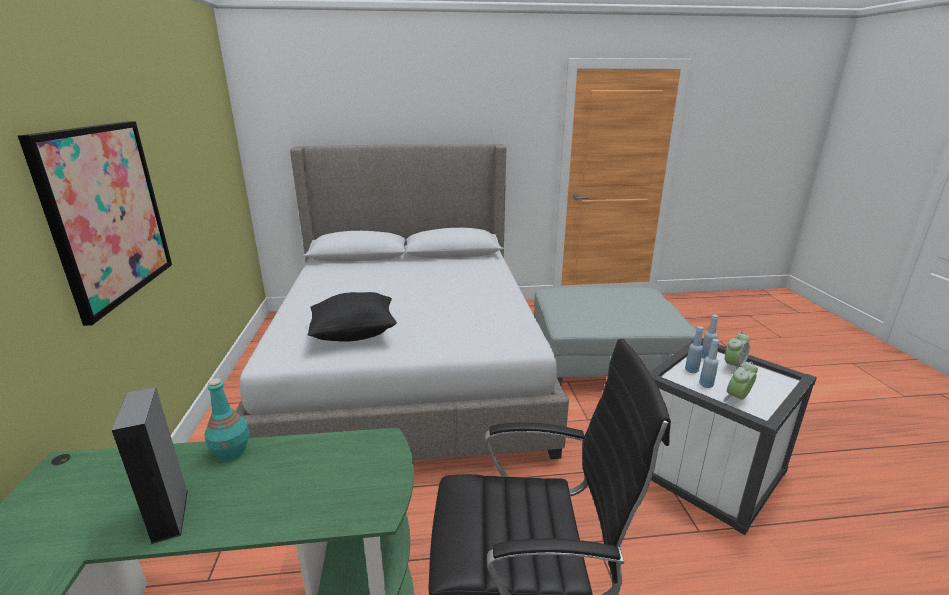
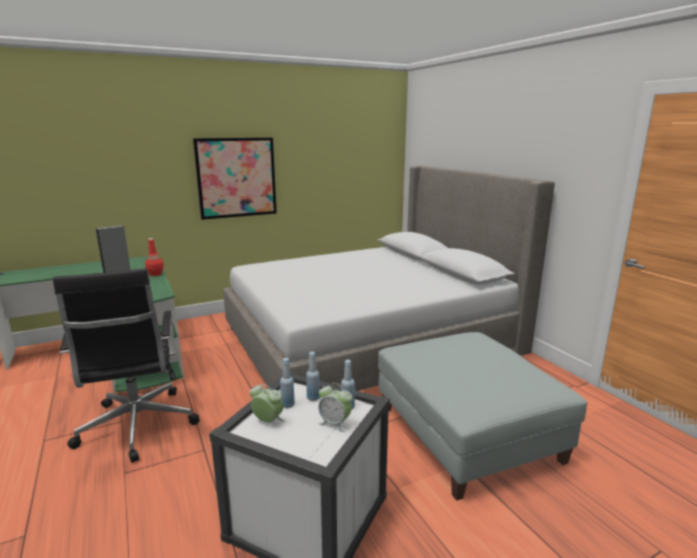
camera: 70 degrees right, 5 degrees down
(232, 451) = (155, 274): turquoise bottle -> red bottle
(354, 334) = (282, 274): black pillow -> none

